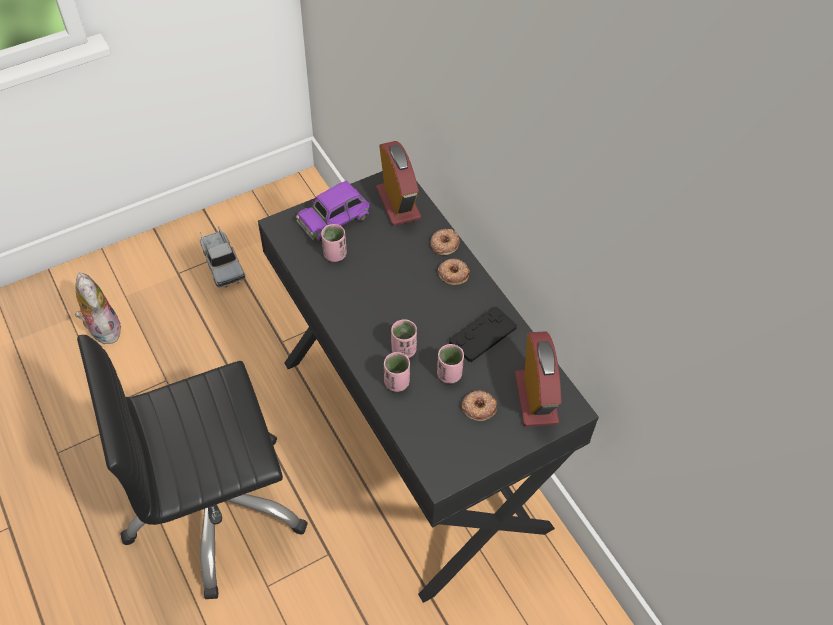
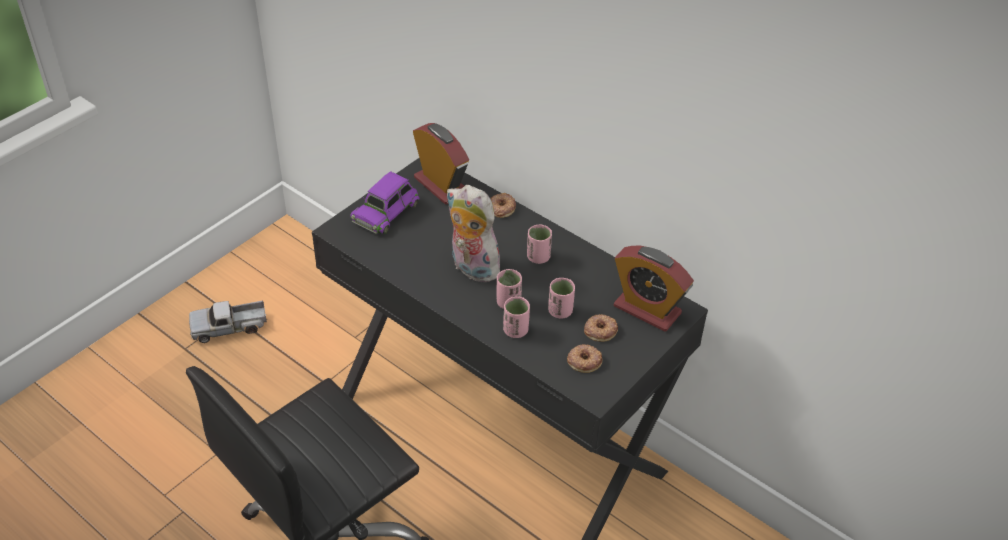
camera: 20 degrees left, 10 degrees down
(102, 329) = (124, 423): plush toy -> plush toy (471, 268)
(222, 263) = (229, 327): toy truck -> toy truck turned 120 degrees clockwise
(335, 254) = (402, 241): pink cup -> pink cup (538, 257)
(453, 273) = (522, 229): donut -> donut (584, 361)
(483, 335) = (574, 272): black game controller -> none
(536, 398) = (647, 310): alarm clock -> alarm clock turned 150 degrees clockwise

